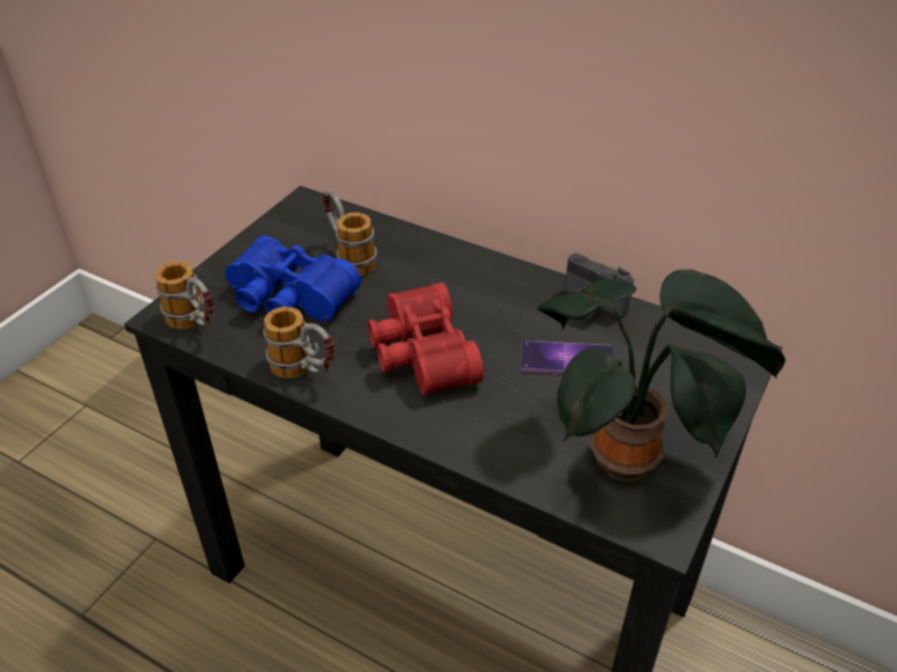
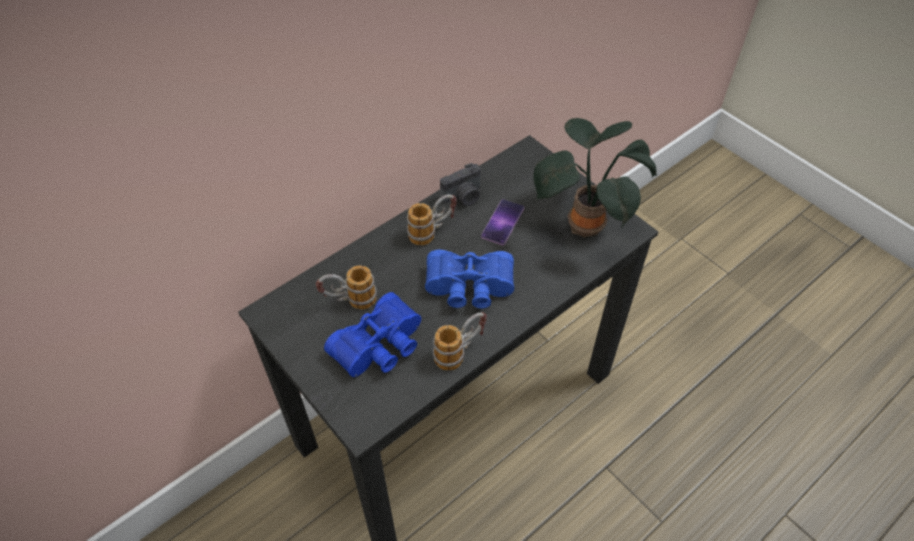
camera: 70 degrees left, 10 degrees up
(196, 325) = (382, 407): mug -> mug (432, 231)
(419, 355) = (469, 288): red binoculars -> blue binoculars

